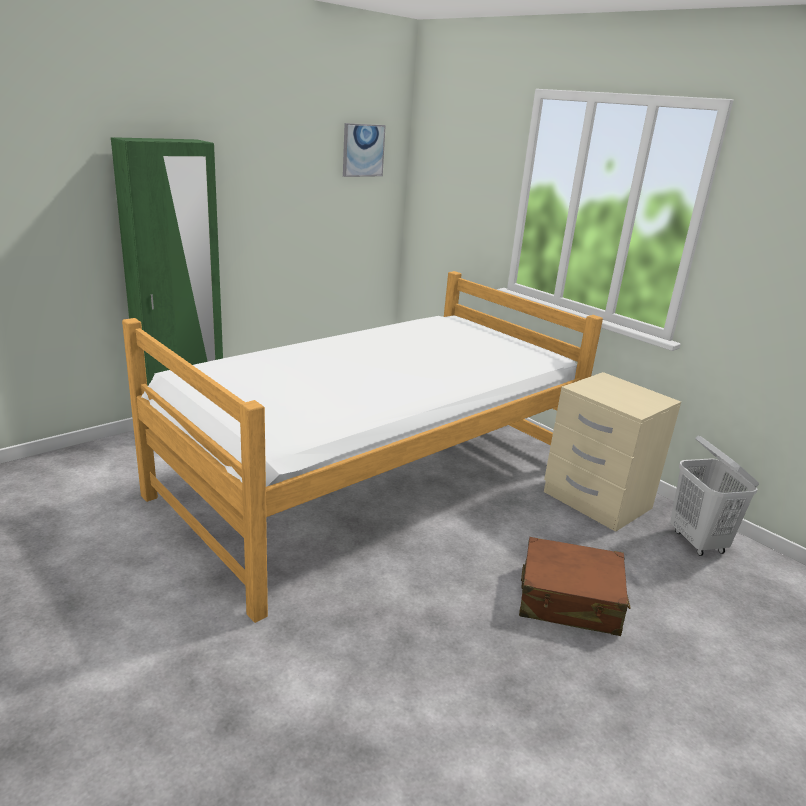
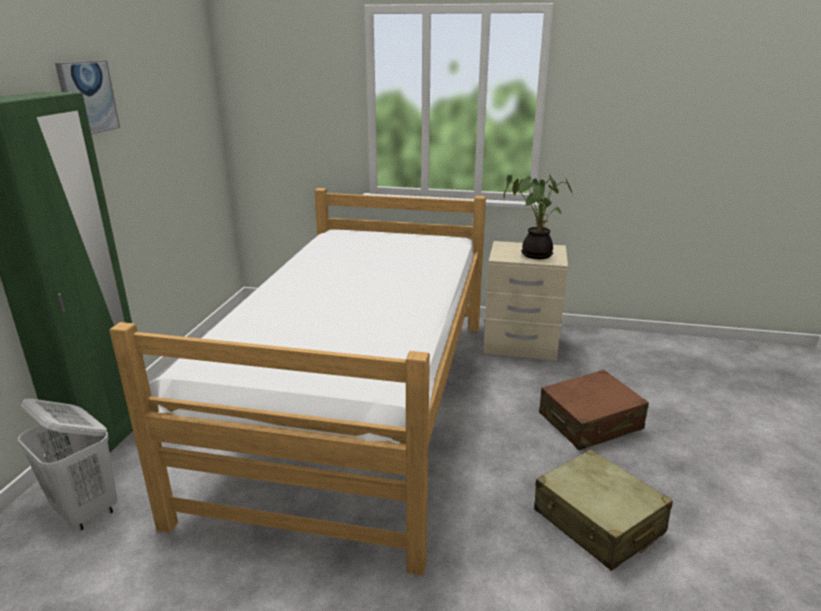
camera: 35 degrees left, 0 degrees up
(363, 150) = (185, 83): picture -> picture (87, 97)
(449, 679) = (598, 522): none -> beige suitcase
(624, 397) = (534, 254): none -> potted plant
(697, 542) = (602, 345): white laundry basket -> white laundry basket (86, 510)

